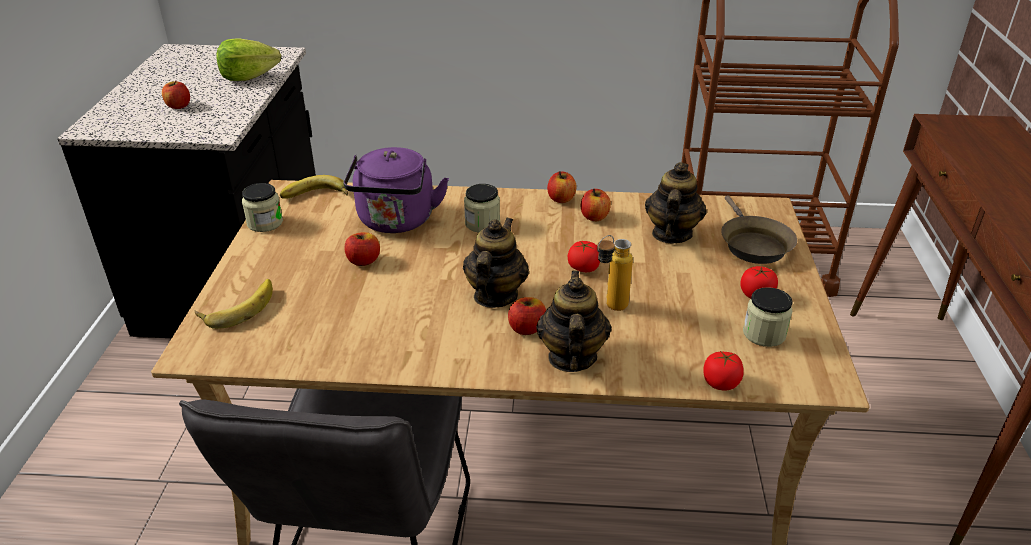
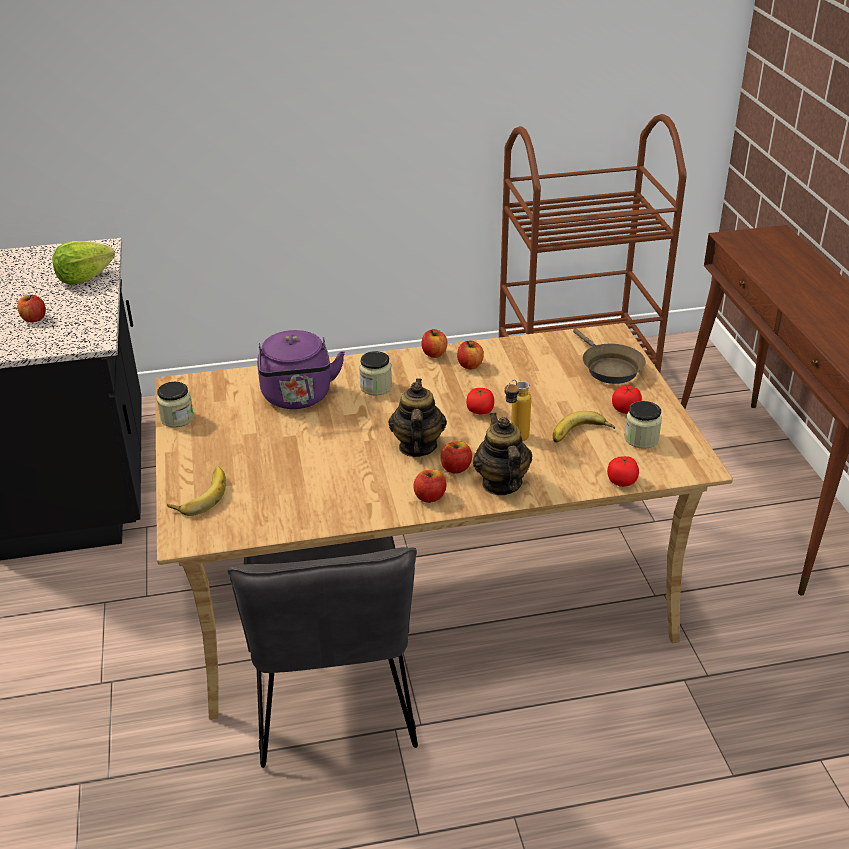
camera: 15 degrees left, 0 degrees up
(315, 196) = (210, 386): banana -> banana (581, 434)
(363, 261) = (288, 437): apple -> apple (429, 497)
(671, 234) = (540, 370): teapot -> none

